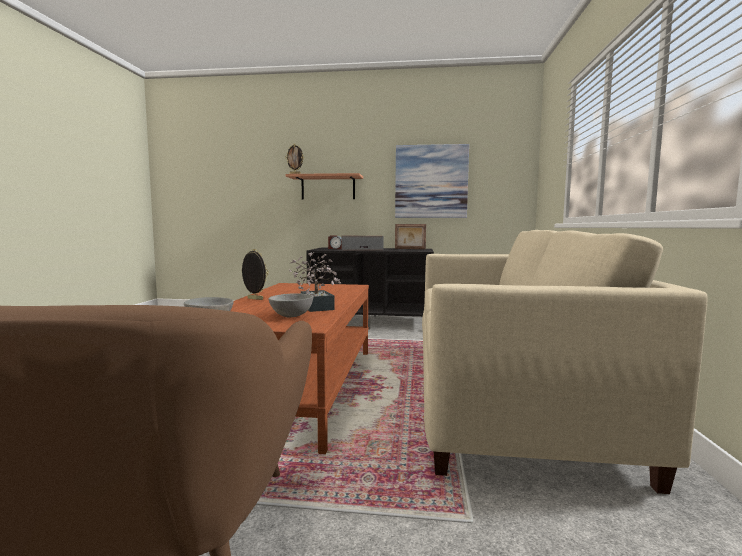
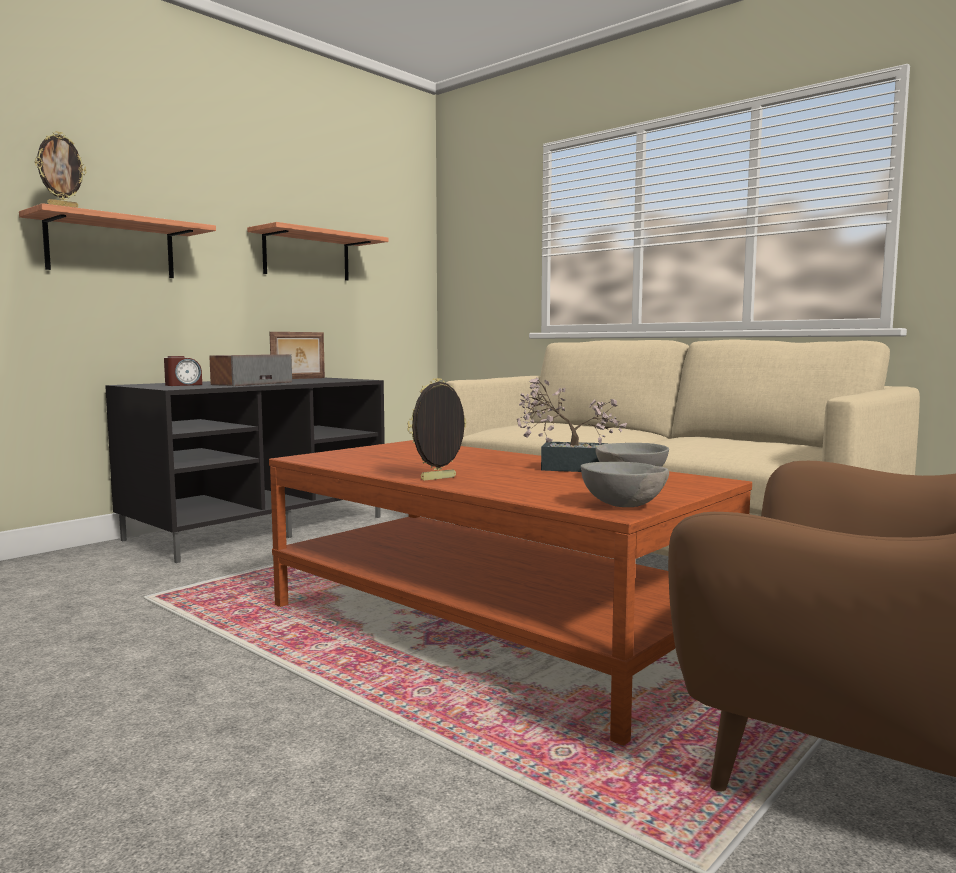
camera: 55 degrees left, 0 degrees up
(431, 181) = (307, 256): picture -> shelf

